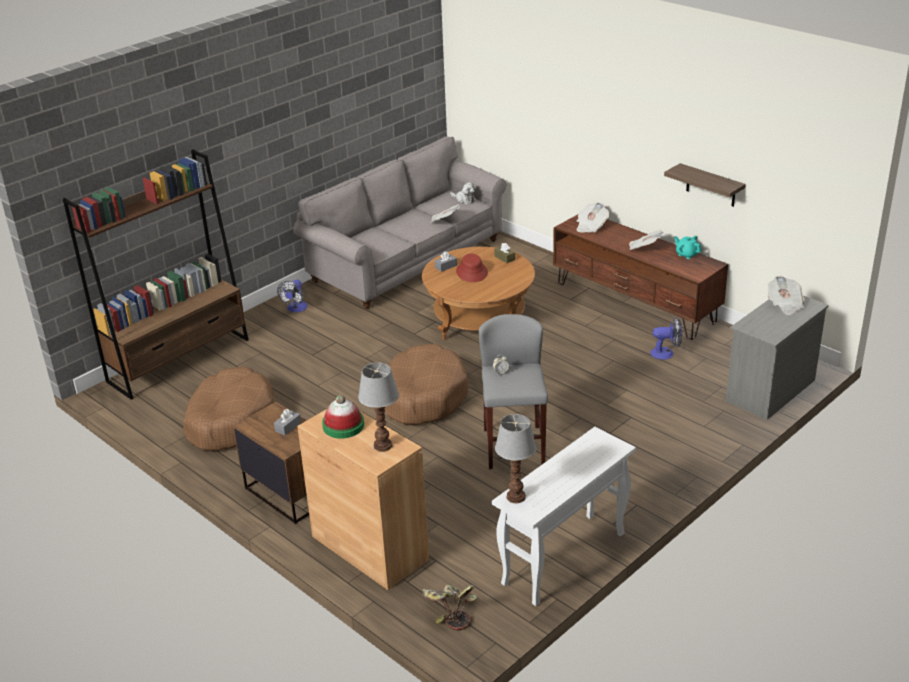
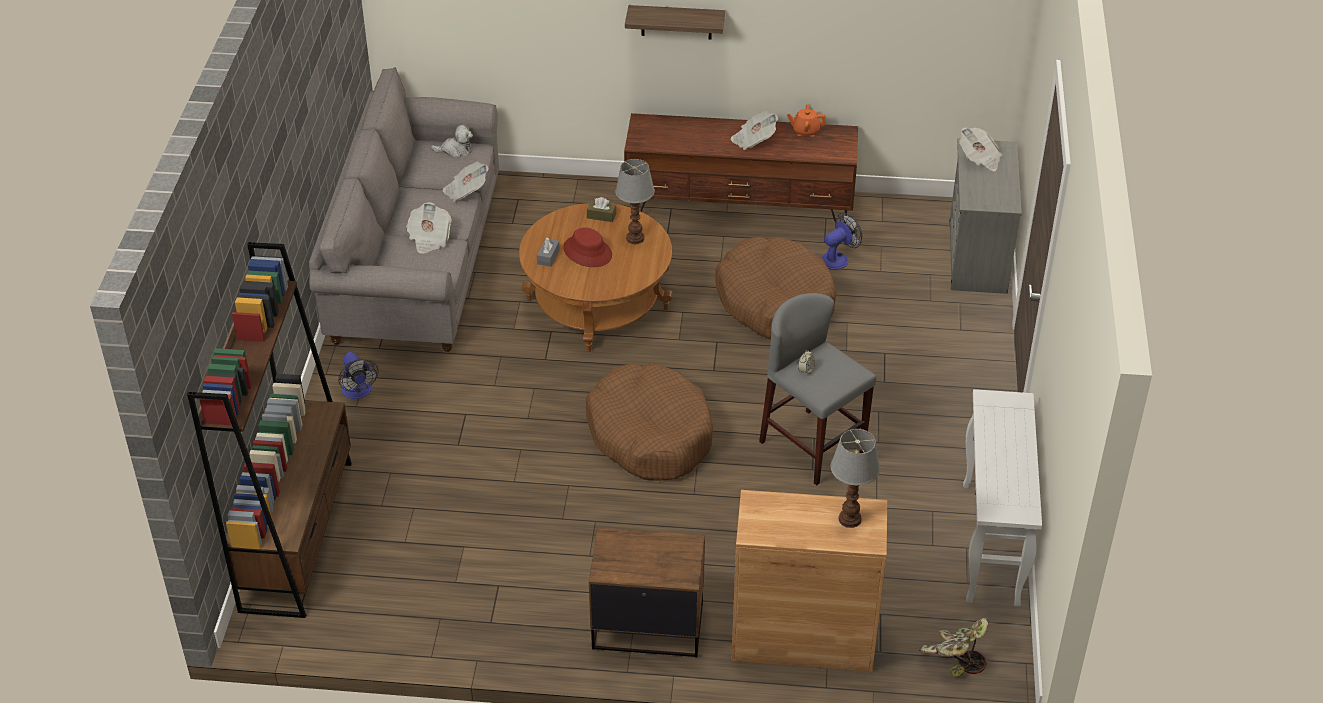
camera: 40 degrees left, 10 degrees up
(230, 421) = (468, 579): brown dog bed -> brown dog bed (775, 302)
(288, 427) = (652, 550): grey tissue box -> none
(343, 425) = (782, 518): hat -> none
(516, 497) = (995, 504): table lamp -> table lamp (636, 238)
(591, 226) = (664, 133): newspaper -> newspaper (429, 238)
(686, 254) = (805, 131): turquoise teapot -> orange teapot
(711, 185) = (827, 43): shelf -> shelf (676, 22)

